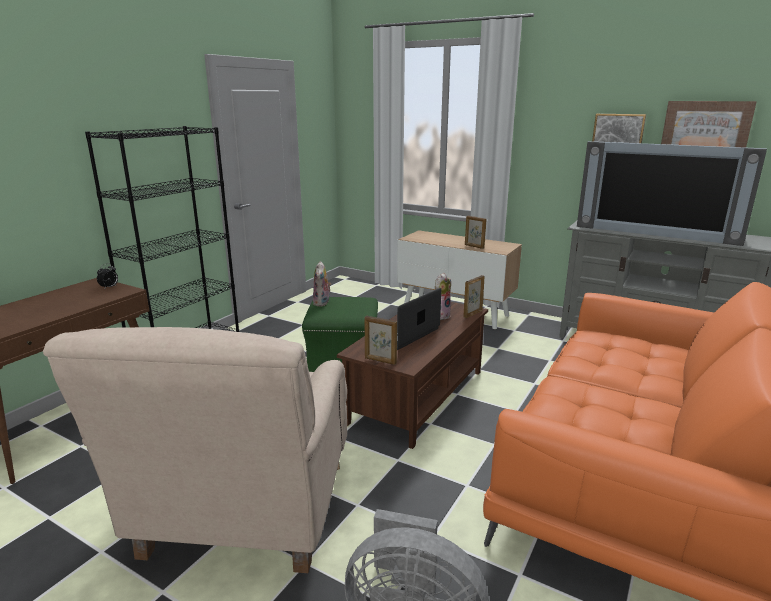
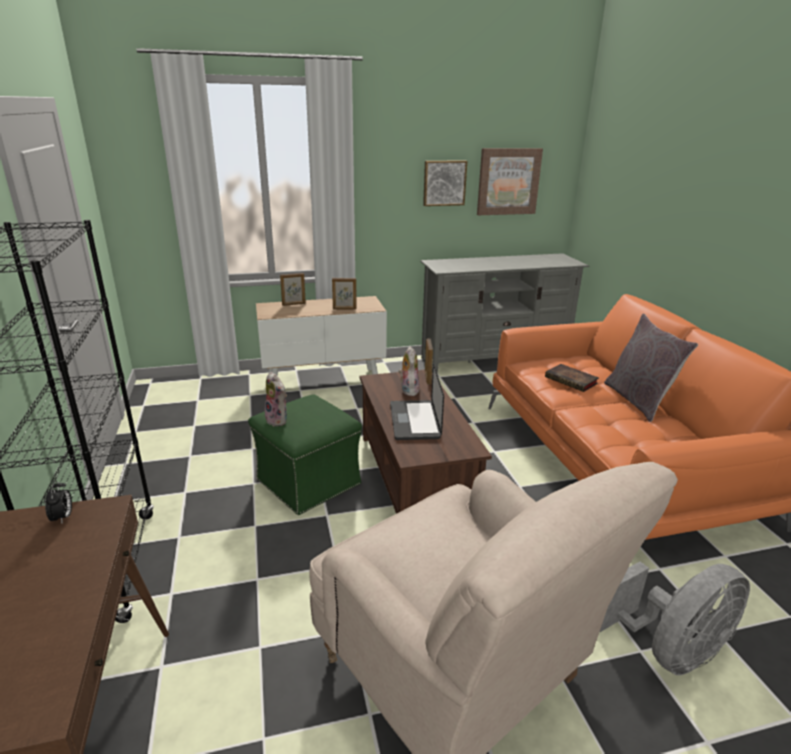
camera: 45 degrees left, 5 degrees up
(380, 361) = (445, 455): picture frame -> picture frame (294, 304)
(611, 359) = (572, 381): none -> book
(655, 233) = (498, 266): television -> none
(660, 401) = (638, 400): none -> grey pillow

